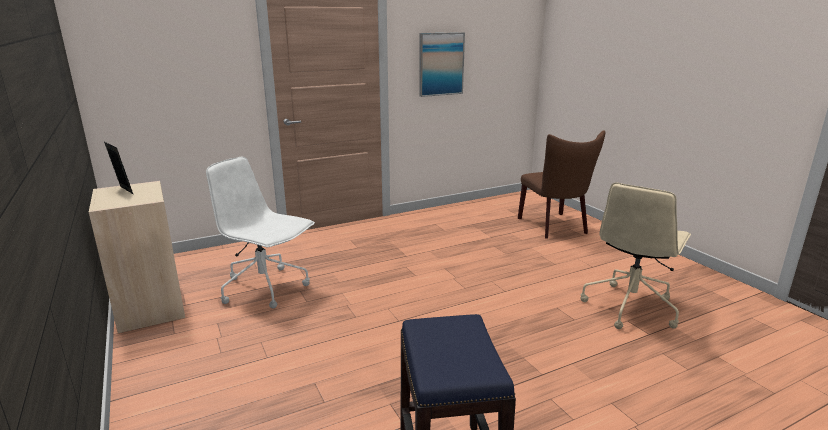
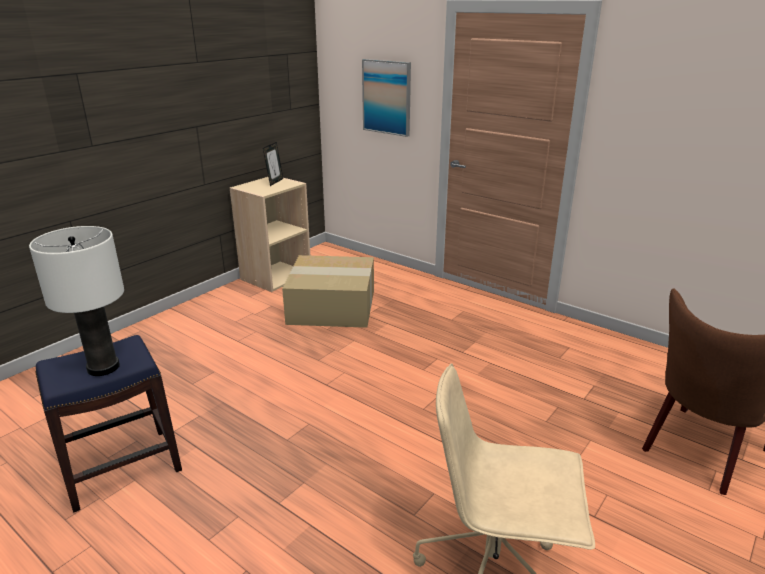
camera: 65 degrees right, 5 degrees up
(267, 289) = (333, 306): white office chair -> cardboard box
(441, 64) = (671, 135): picture -> picture (387, 97)
(467, 342) = (104, 367): none -> white table lamp

